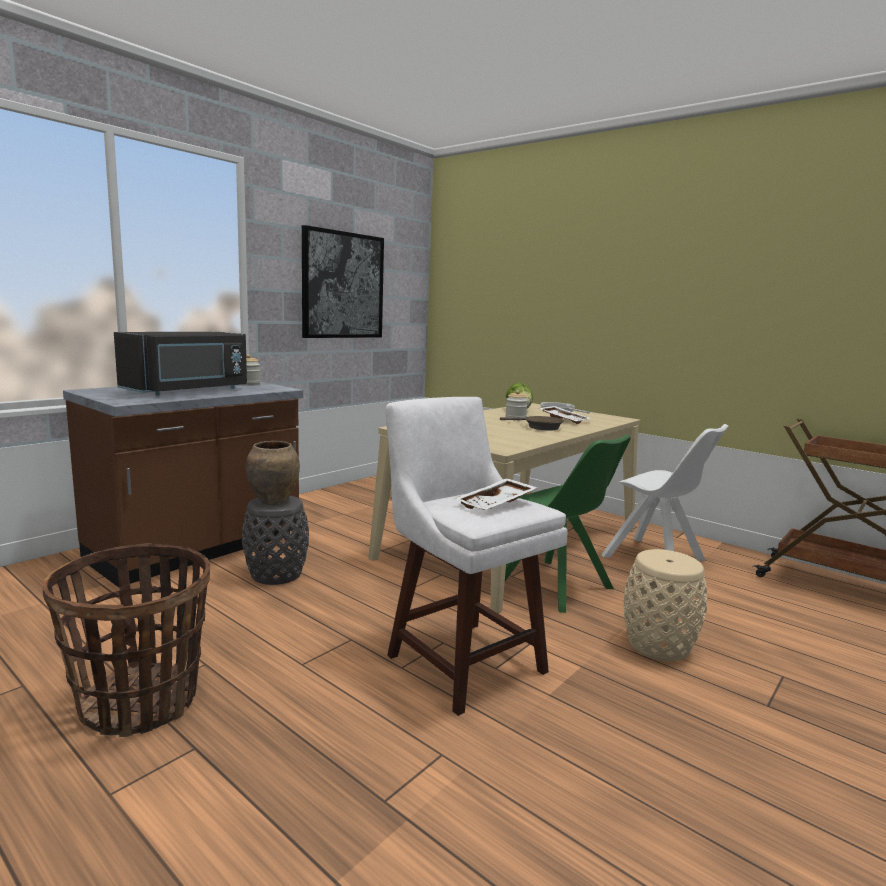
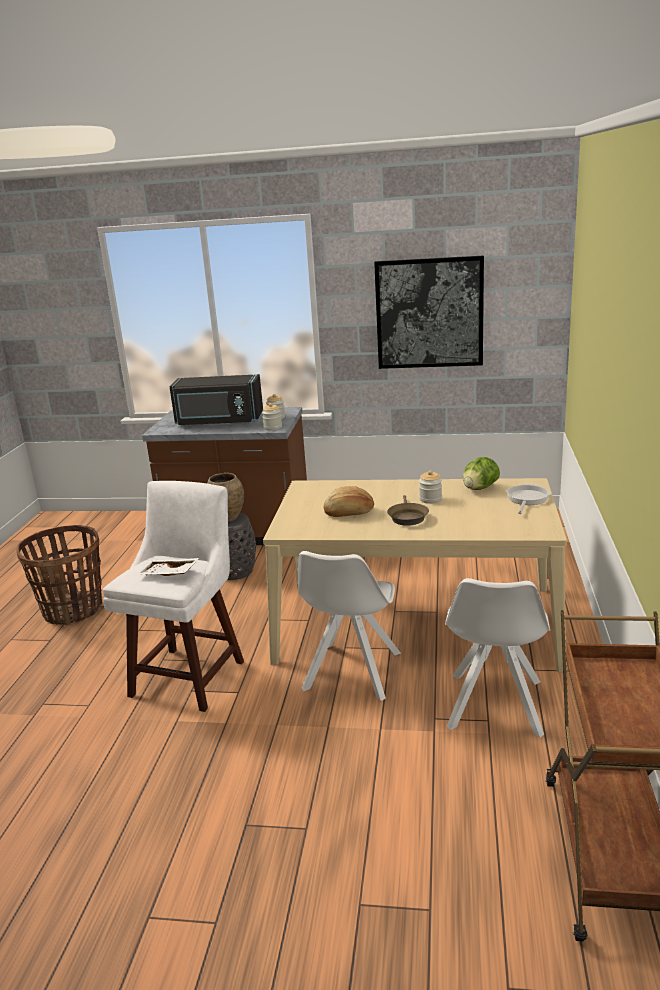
camera: 60 degrees right, 10 degrees up
(276, 388) = (272, 427): none -> jar
(499, 432) = (349, 513): none -> bread
(556, 586) = (351, 672): green chair -> white chair
(564, 420) = (470, 515): white tray -> none
(658, 645) = (294, 750): beige stool -> none

